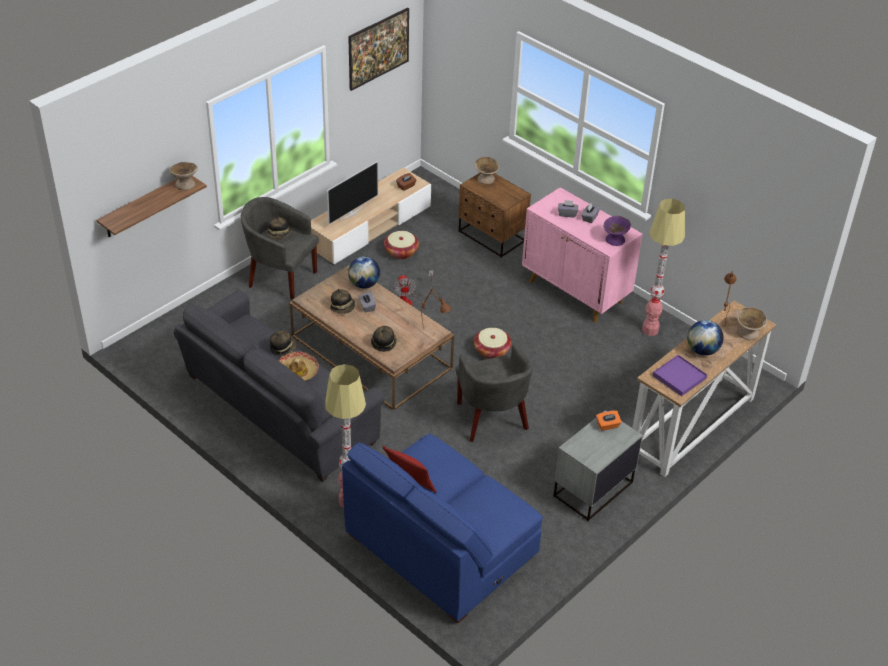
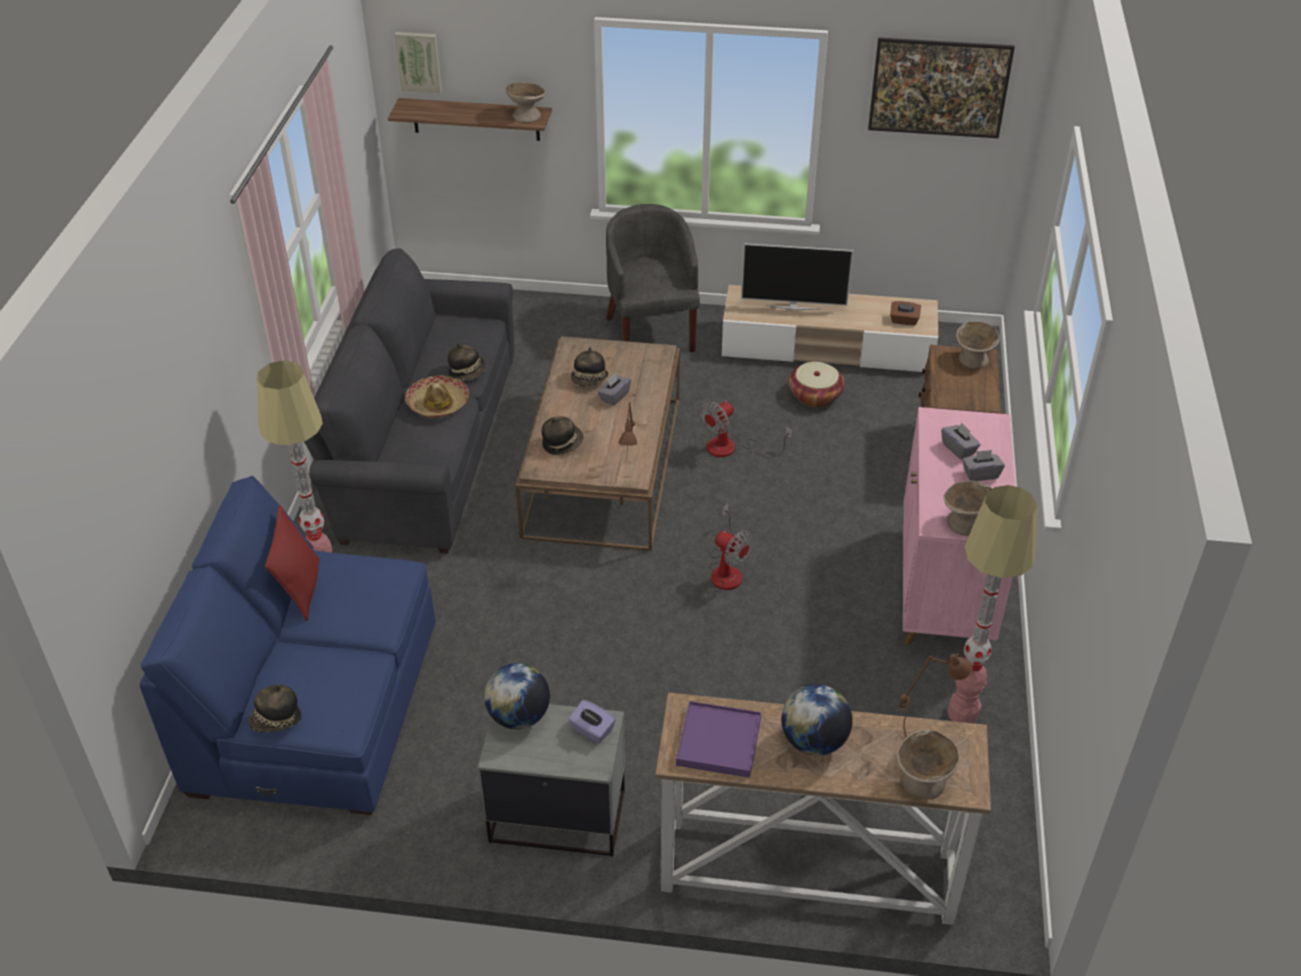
camera: 55 degrees right, 0 degrees up
(107, 187) = (419, 61): none -> picture
(279, 235) = (656, 268): hat -> hat (276, 721)
(364, 284) = (652, 374): globe -> globe (519, 716)
(491, 350) = (726, 569): basket -> fan
(491, 419) = (594, 637): grey armchair -> none
(607, 425) = (592, 730): orange tissue box -> purple tissue box
(615, 240) = (965, 523): purple bowl -> beige bowl

